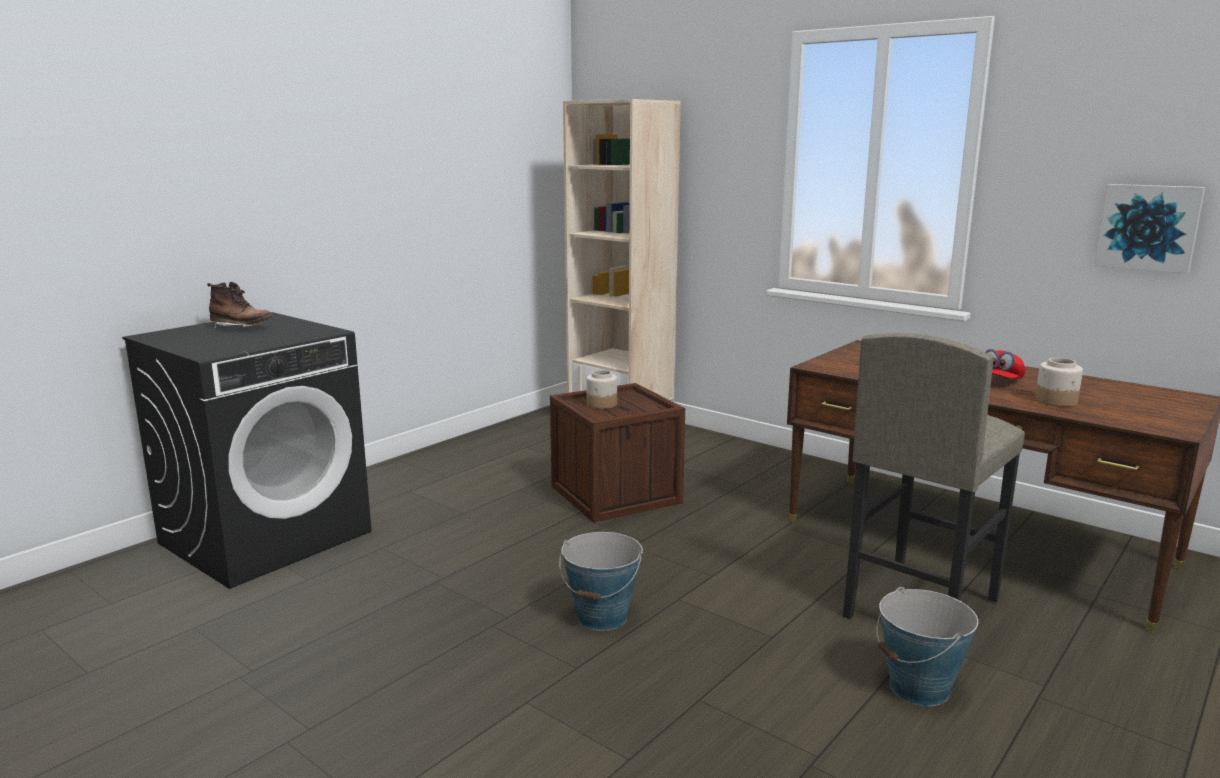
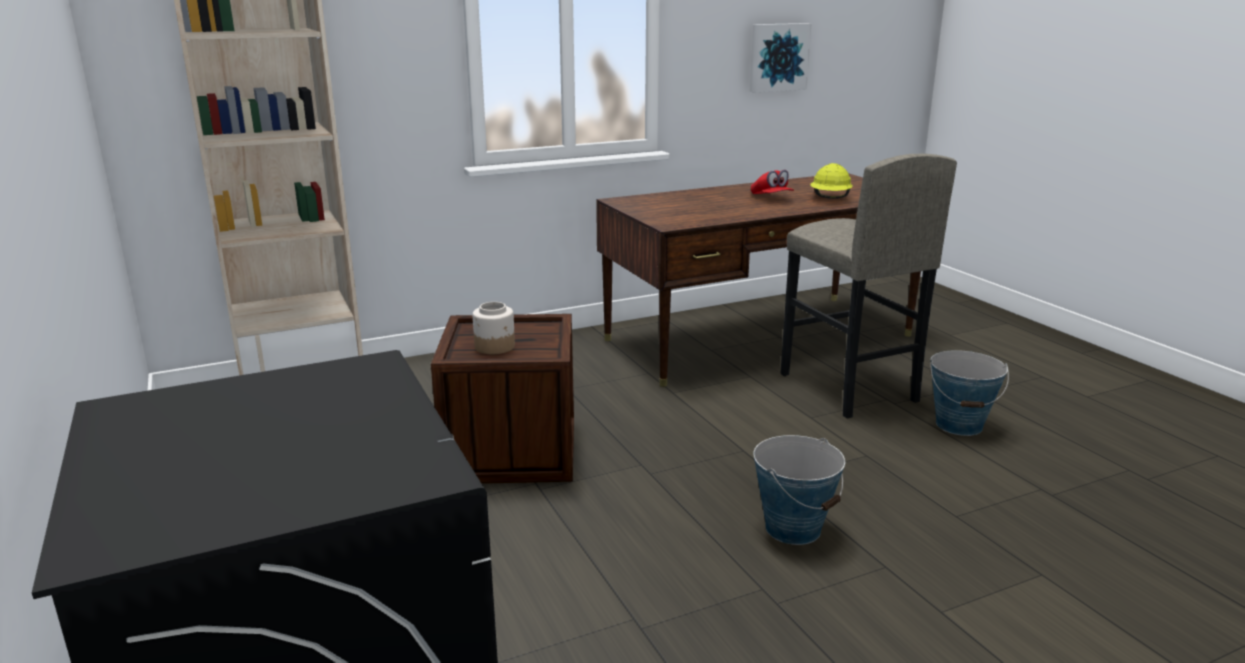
camera: 65 degrees left, 5 degrees up
(242, 328) = (208, 435): brown boot -> none
(1056, 401) = (830, 198): jar -> yellow hard hat

